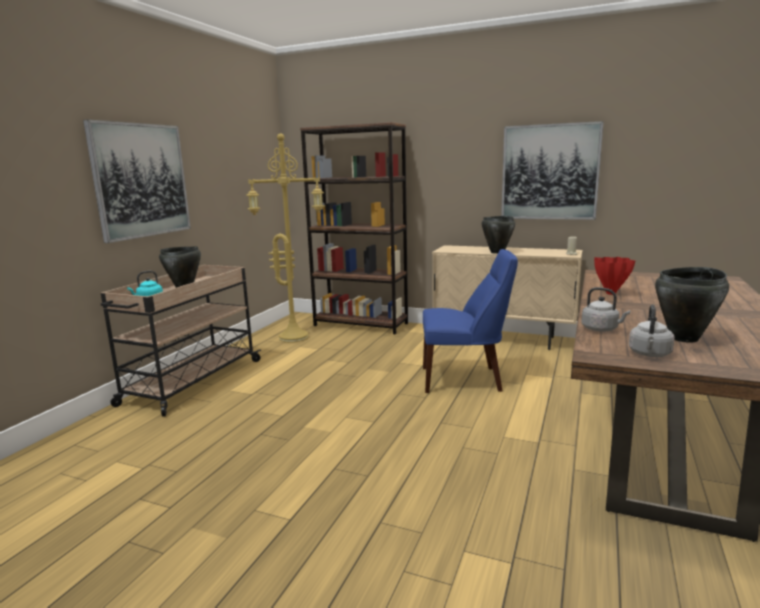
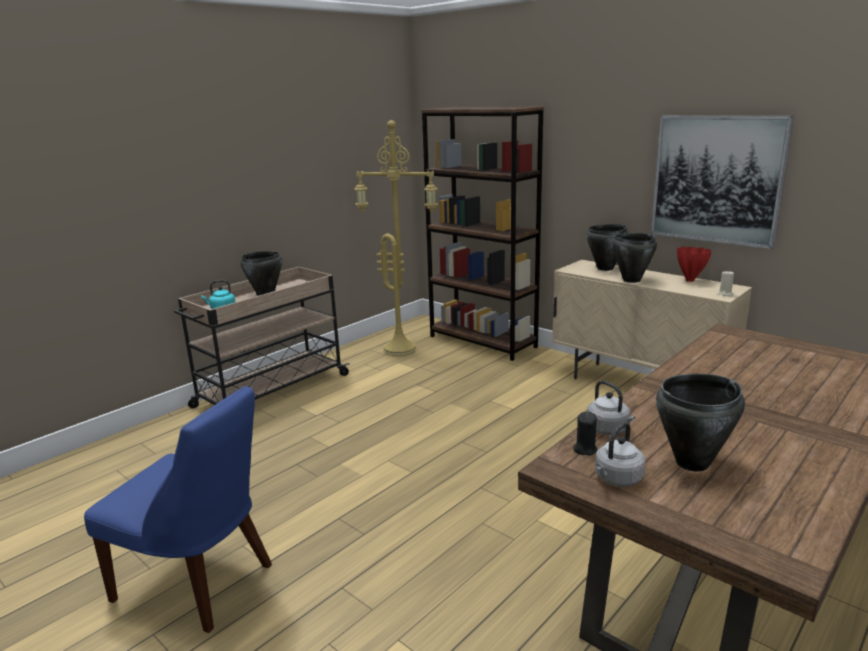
camera: 20 degrees right, 5 degrees up
(141, 180) = (228, 182): picture -> none
(465, 379) = (548, 436): blue chair -> blue chair (199, 583)
(469, 248) = (605, 268): none -> black cooking pot
(601, 341) = (584, 449): none -> black candle
(611, 293) = (696, 372): red vase -> red vase (690, 280)

